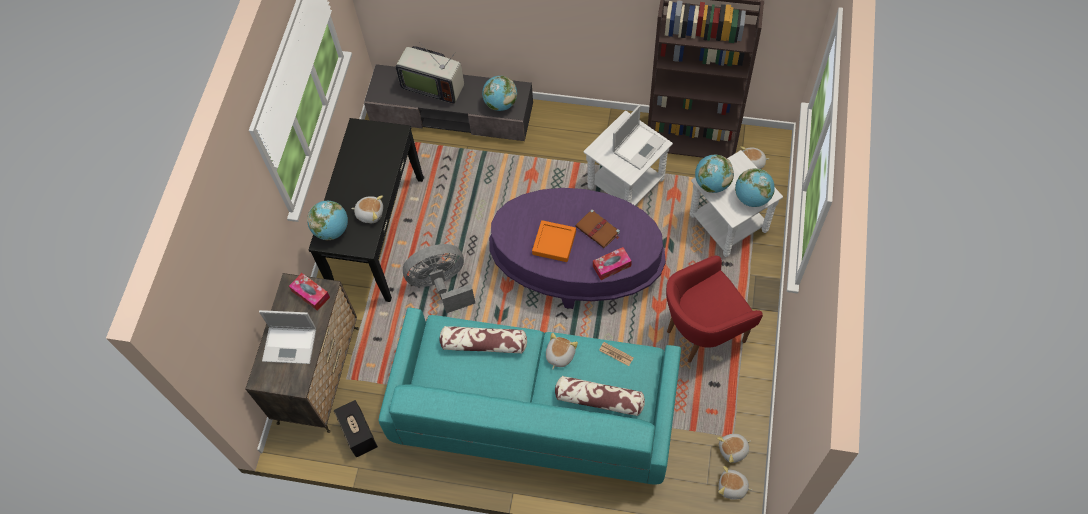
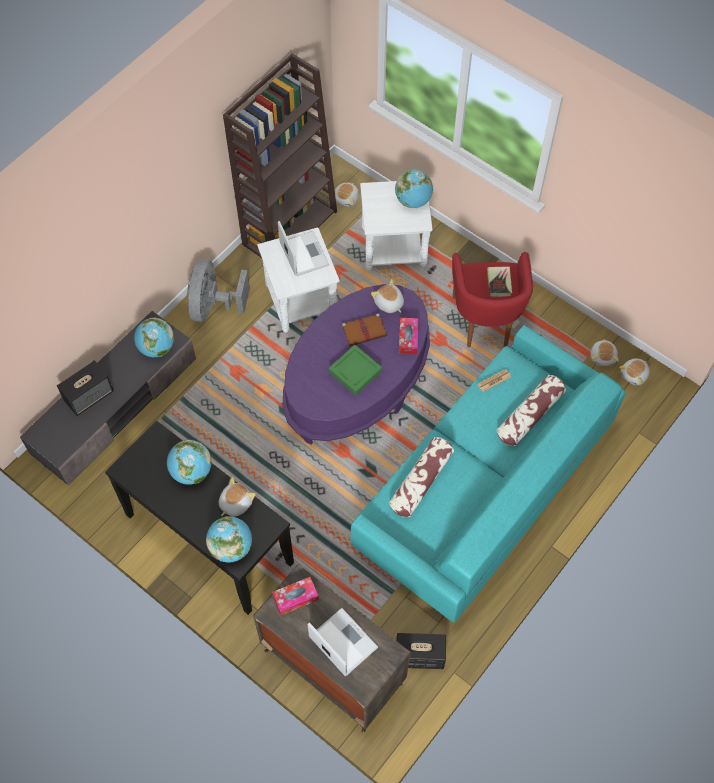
camera: 65 degrees left, 0 degrees up
(291, 344) = (342, 641): laptop -> laptop turned 75 degrees counterclockwise
(433, 85) = (89, 396): television -> speaker
(442, 285) = (306, 507): grey fan -> grey fan (213, 306)
(554, 243) = (355, 372): orange tray -> green tray
(559, 355) = (468, 425): plush toy -> plush toy (389, 303)
(712, 184) = (380, 221): globe -> globe (191, 471)
(721, 310) = (499, 282): none -> book

